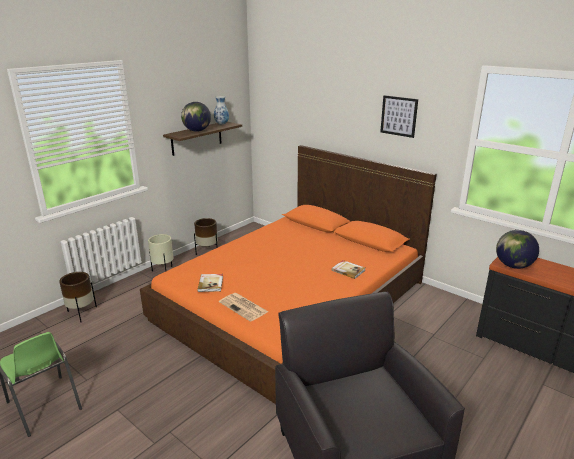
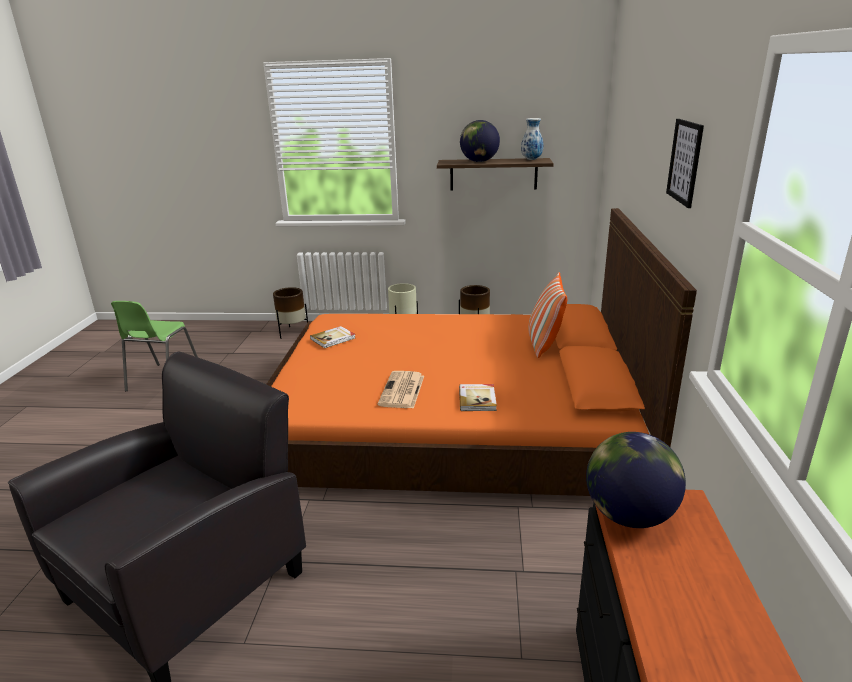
camera: 55 degrees right, 0 degrees up
(244, 307) = (307, 371): newspaper -> newspaper (402, 391)
(313, 233) = (544, 344): none -> pillow

